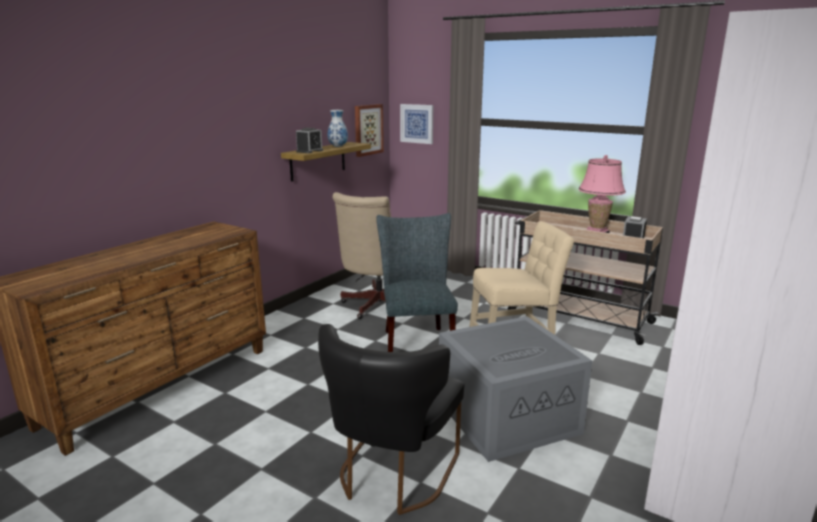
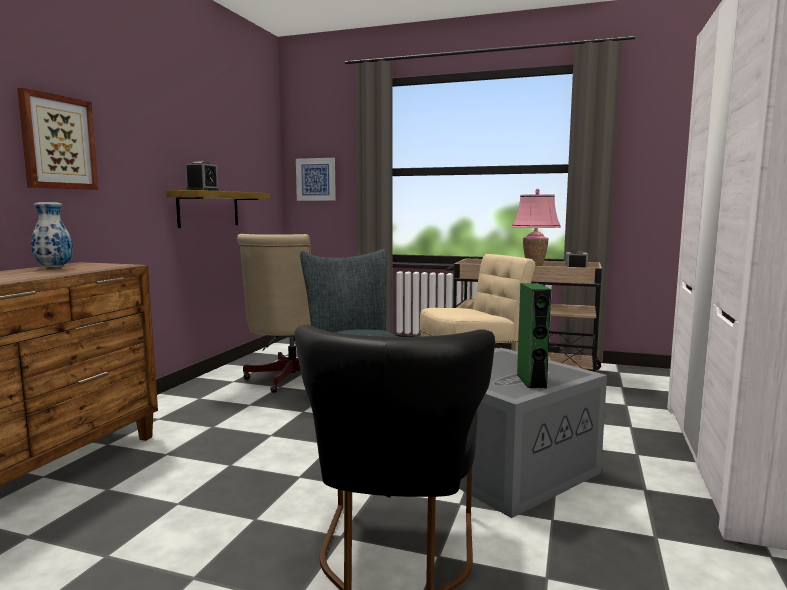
camera: 15 degrees left, 10 degrees down
(338, 146) = (234, 191): vase -> vase (54, 267)
(368, 129) = (261, 183): picture -> picture (58, 142)
(523, 360) = (531, 381): none -> green speaker

